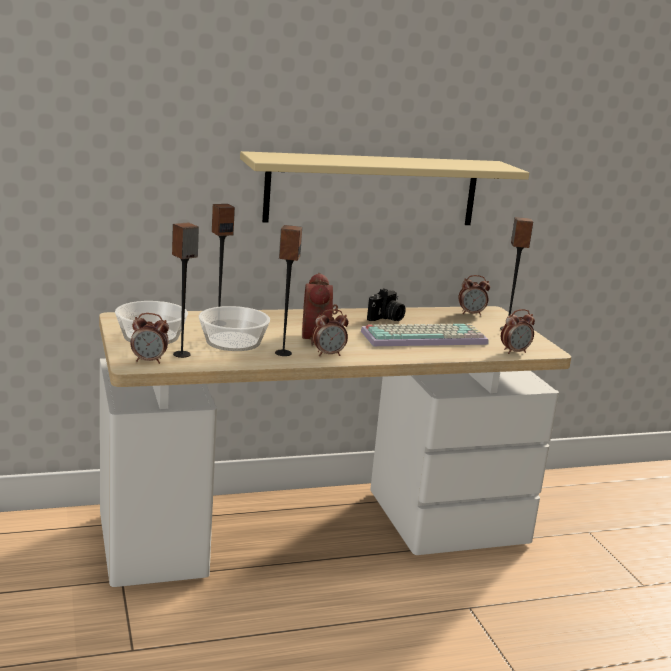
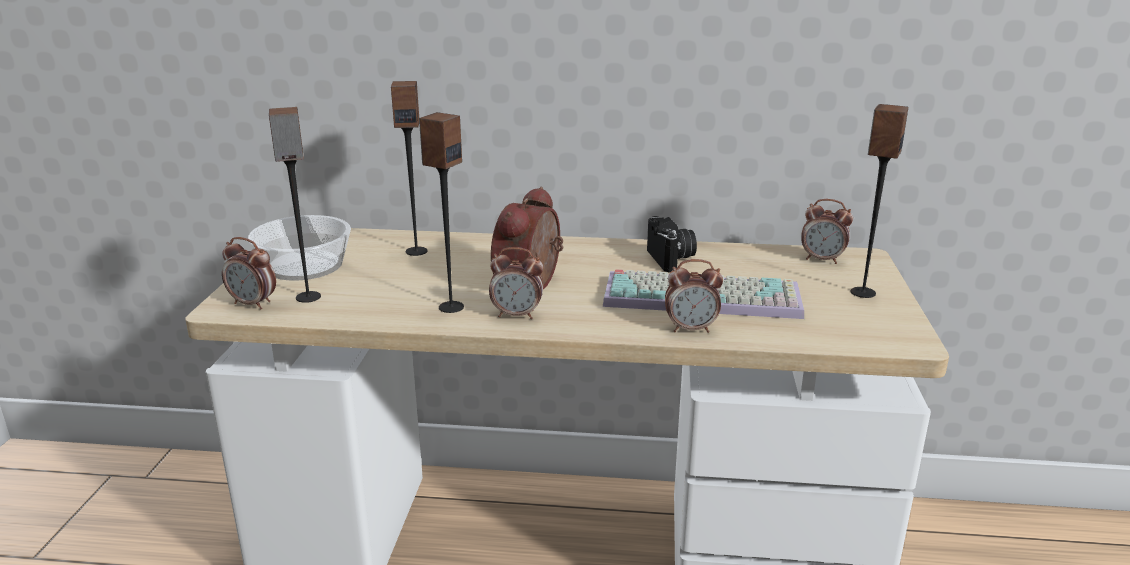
camera: 25 degrees right, 5 degrees up
(233, 341) = (403, 282): bowl -> none
(372, 190) = (663, 61): beige shelf -> none
(386, 318) = (672, 259): camera -> camera turned 75 degrees counterclockwise
(514, 351) = (841, 338): alarm clock -> alarm clock (691, 329)

